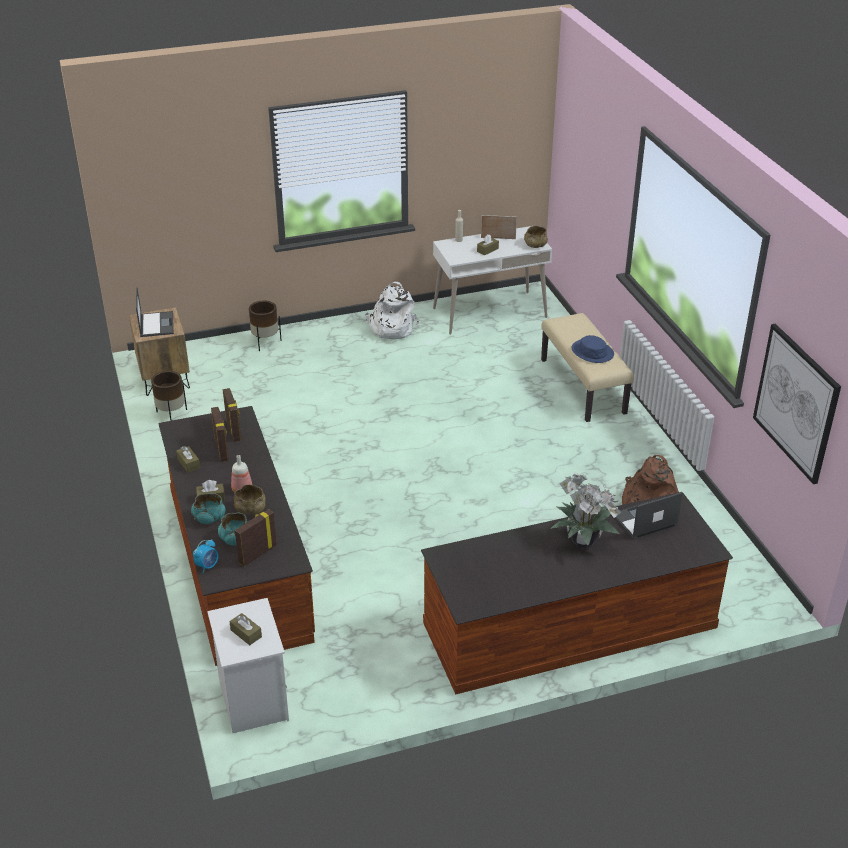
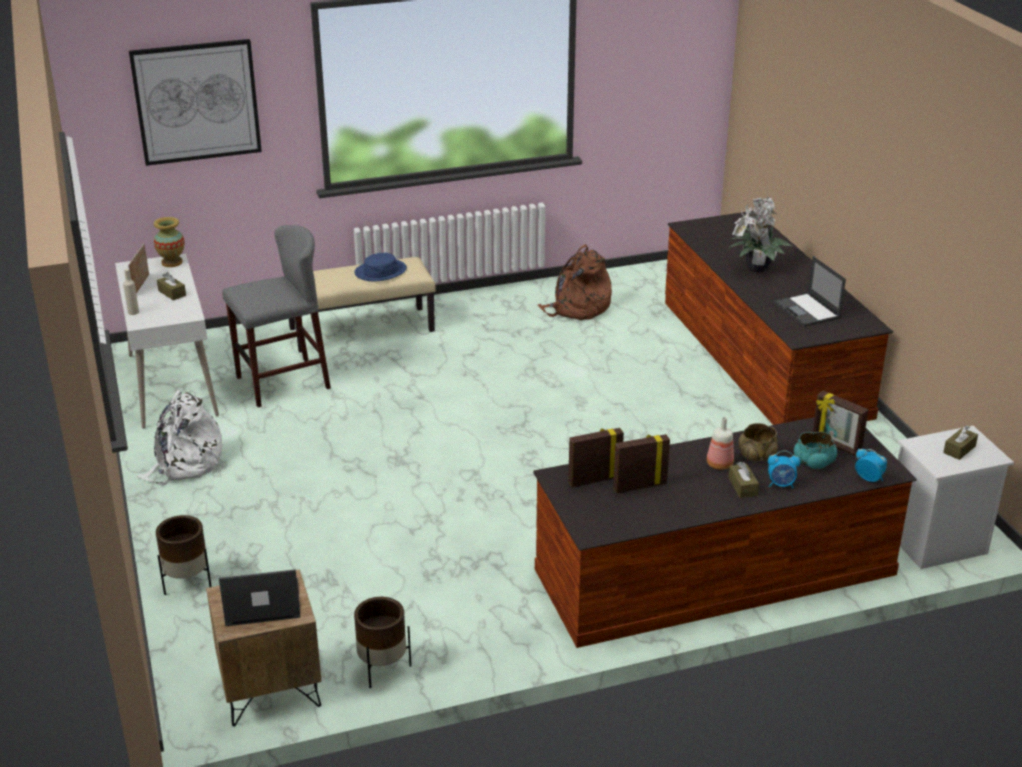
camera: 90 degrees left, 5 degrees down
(188, 463) = (673, 511): brown tissue box -> none
(209, 518) = (781, 484): turquoise bowl -> alarm clock
(496, 356) = (282, 382): none -> grey stool
(535, 245) = (172, 262): beige bowl -> vase
(644, 520) = (715, 241): laptop -> laptop (807, 310)
(796, 402) = (655, 96): picture -> picture (197, 102)

